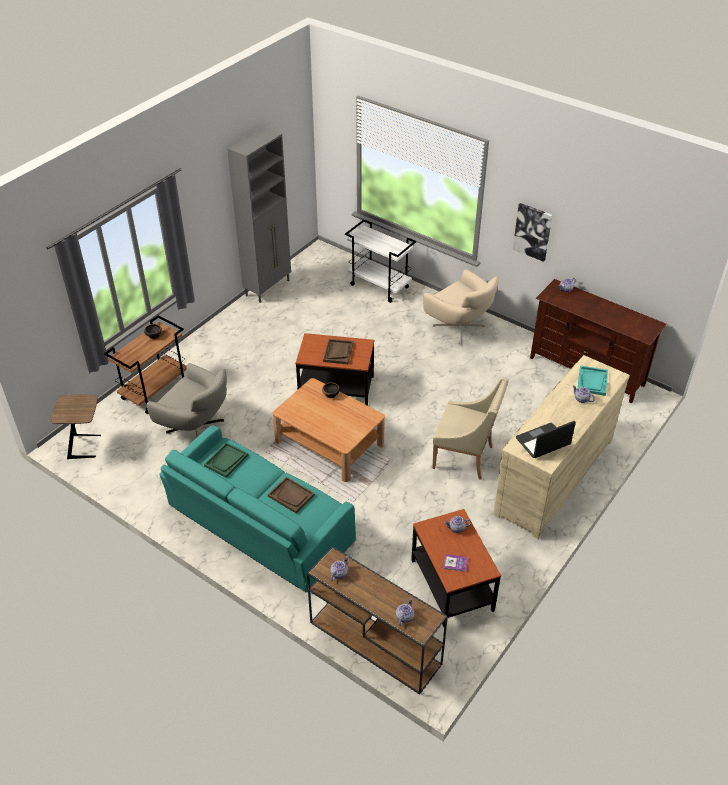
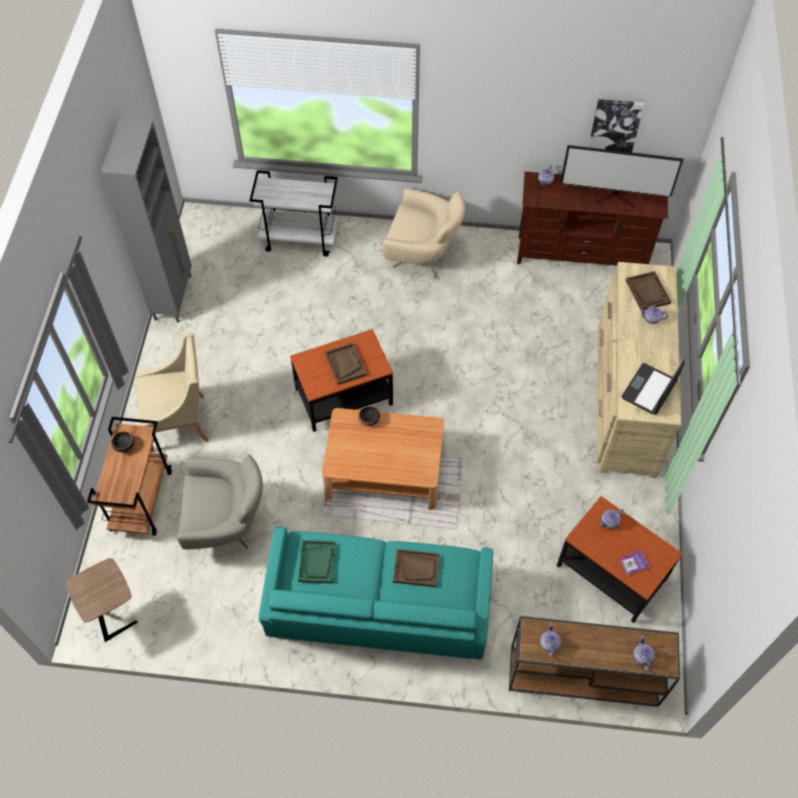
camera: 30 degrees left, 15 degrees up
(465, 457) = (530, 417): beige armchair -> beige armchair (180, 422)
(532, 231) = (490, 129): picture -> picture (615, 126)
(592, 381) = (647, 292): turquoise tray -> brown tray
(615, 318) = (616, 198): none -> television

